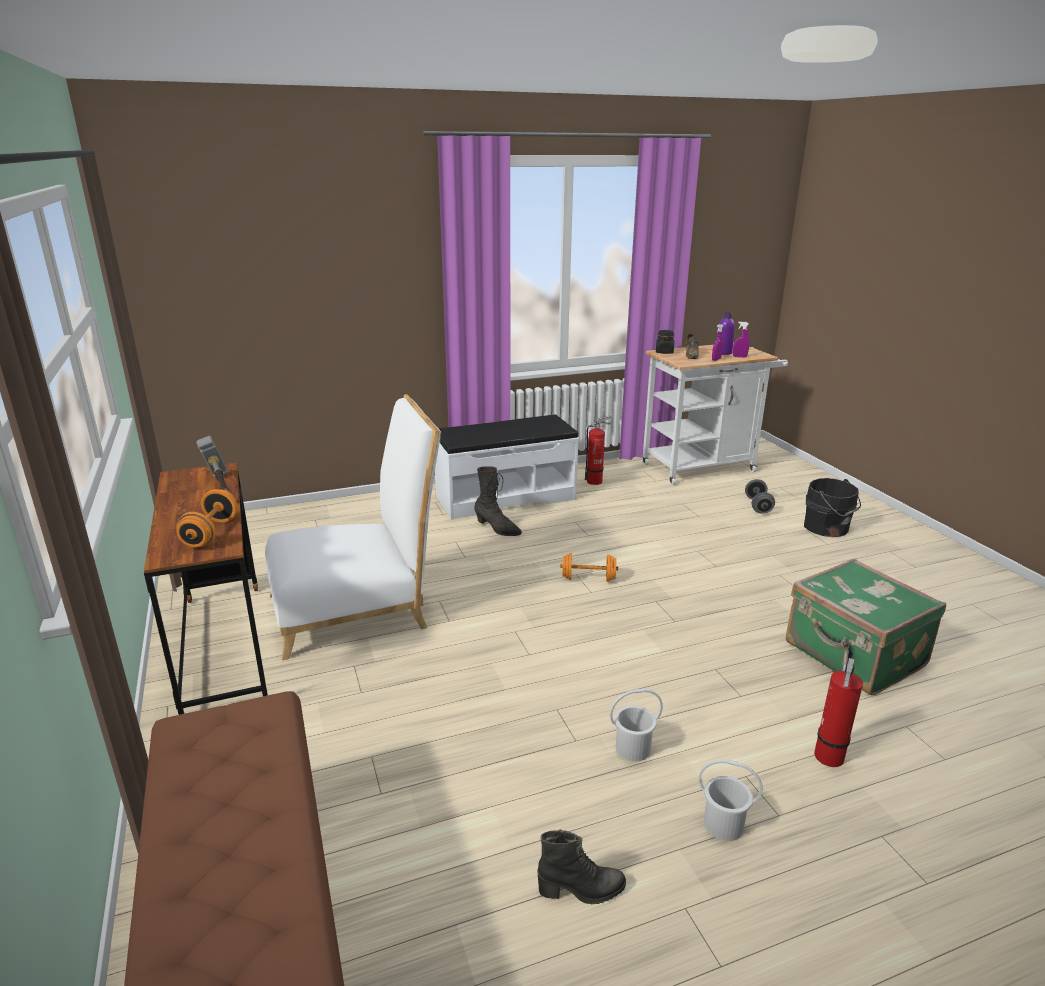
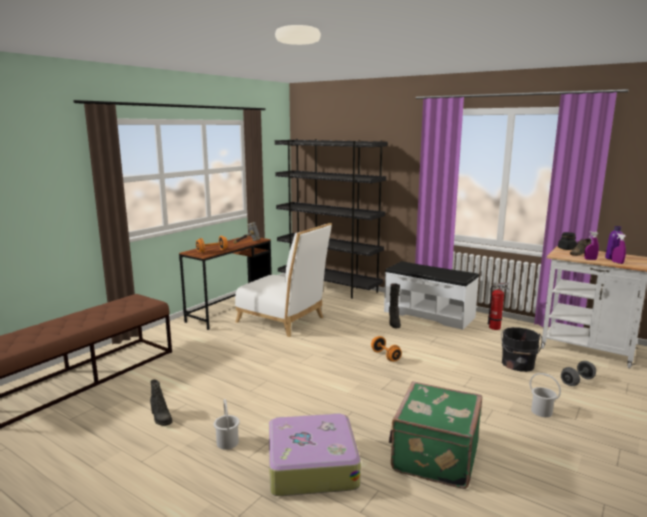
camera: 55 degrees right, 10 degrees down
(290, 518) = (328, 287): none -> black bookcase
(633, 749) = (258, 406): white bucket -> white bucket (541, 412)
(827, 528) = (601, 414): black bucket -> black bucket (517, 365)
(828, 759) = (311, 465): fire extinguisher -> suitcase

